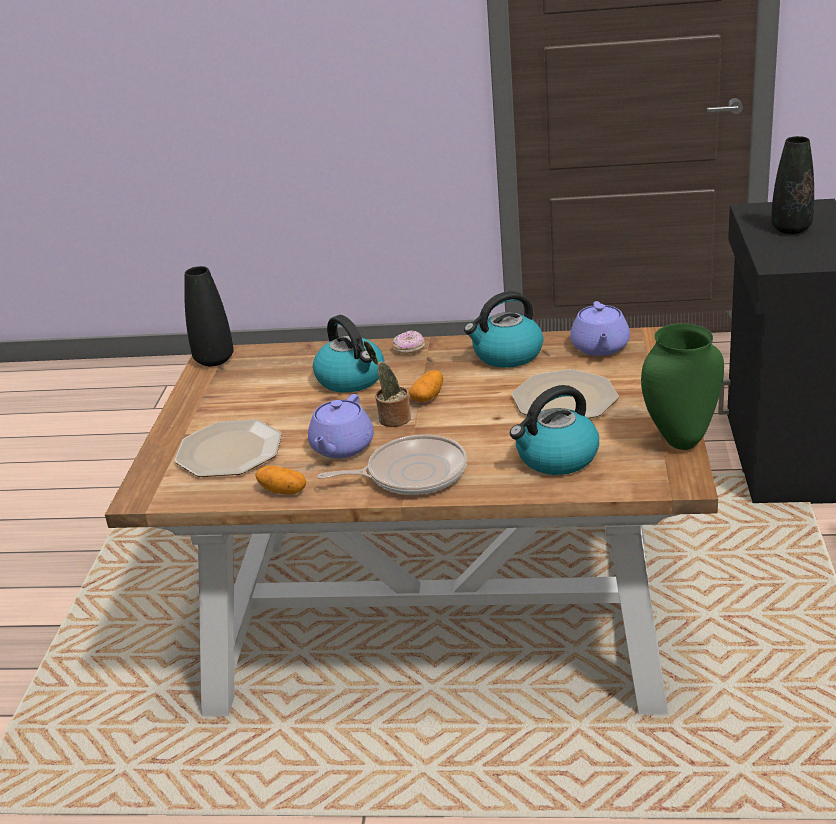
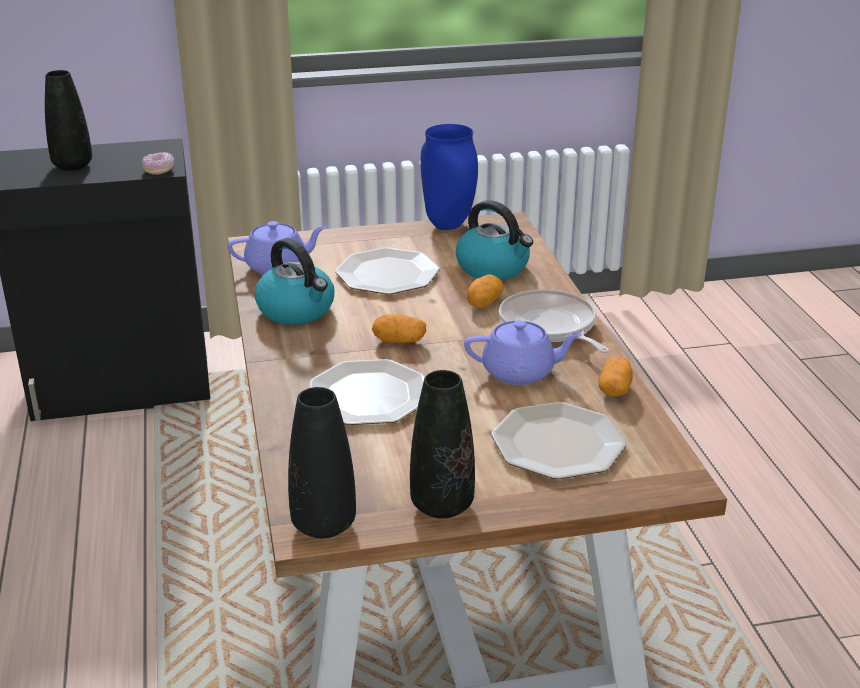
camera: 110 degrees left, 0 degrees up
(198, 398) = (442, 505): none -> black vase
(352, 379) = (367, 395): kettle -> plate
(392, 419) = (452, 353): potted plant -> none
(409, 349) = (285, 370): donut -> donut (159, 170)
(480, 444) = (484, 302): none -> potato
(681, 442) = (449, 225): green vase -> blue vase

